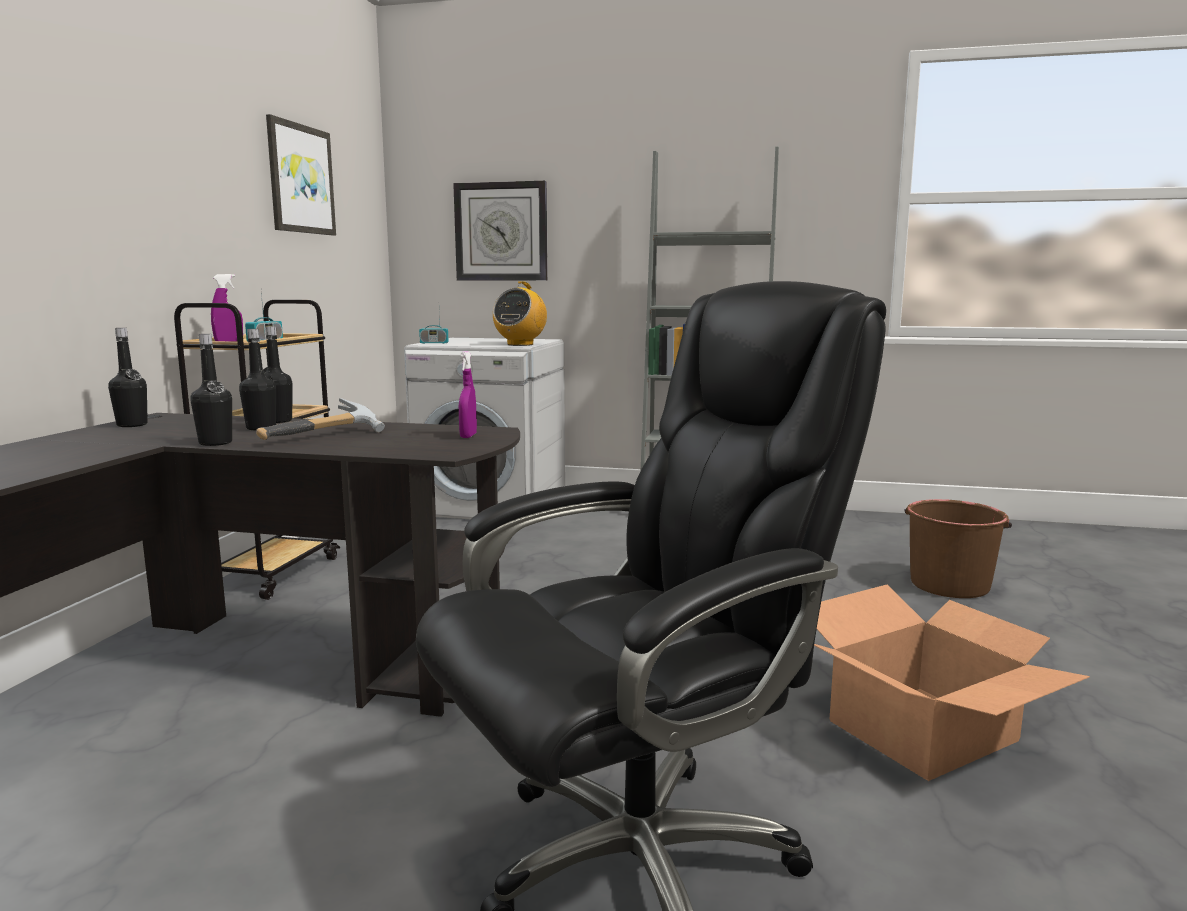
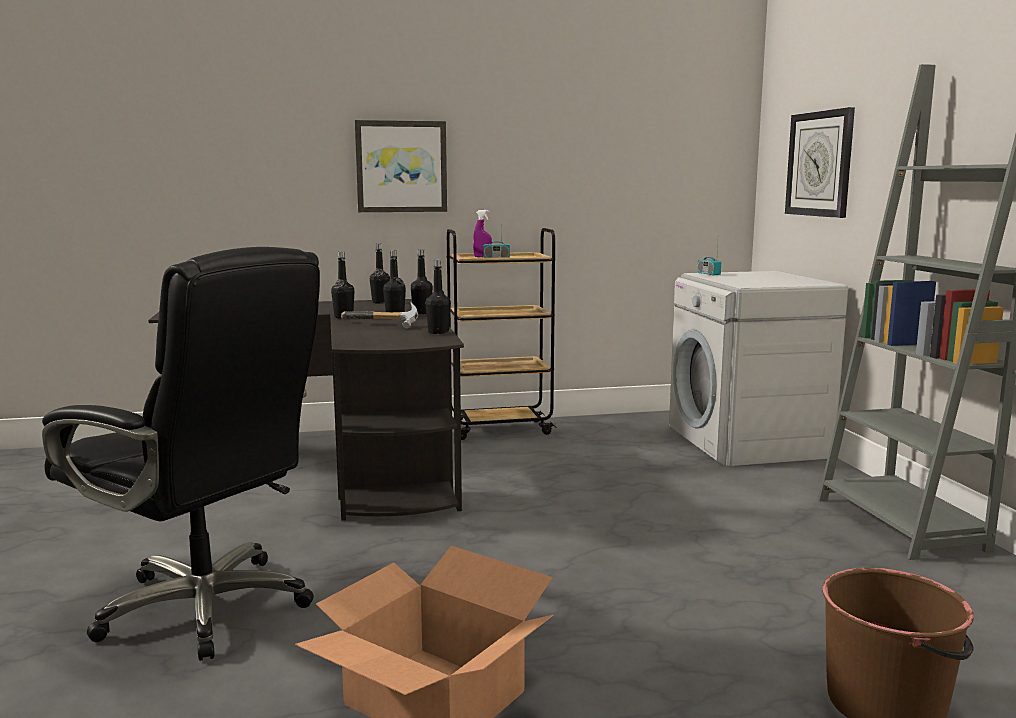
camera: 65 degrees right, 0 degrees up
(300, 179) = (617, 129): picture -> picture (401, 166)
(432, 427) = (438, 332): none -> black bottle
(468, 436) = (414, 340): purple spray bottle -> none
(520, 344) = (752, 284): radio -> none

